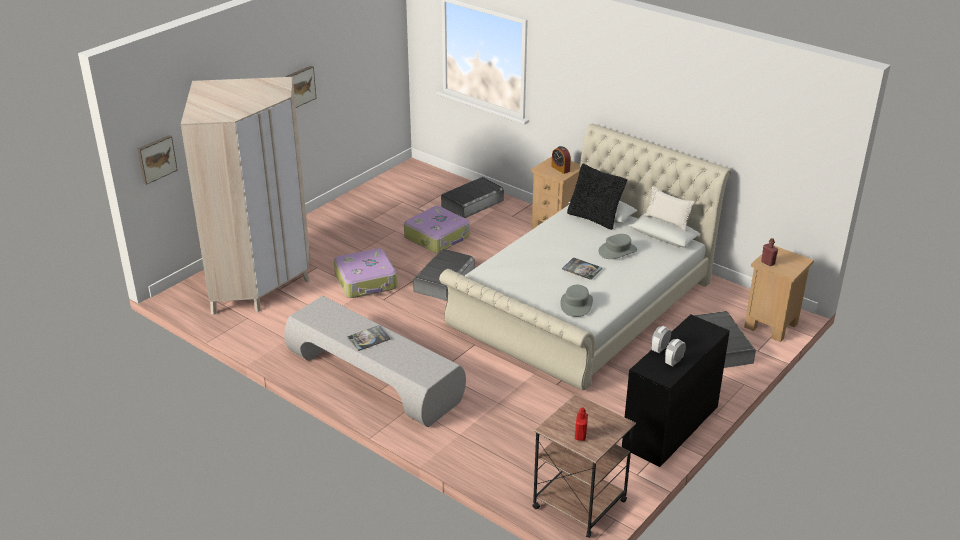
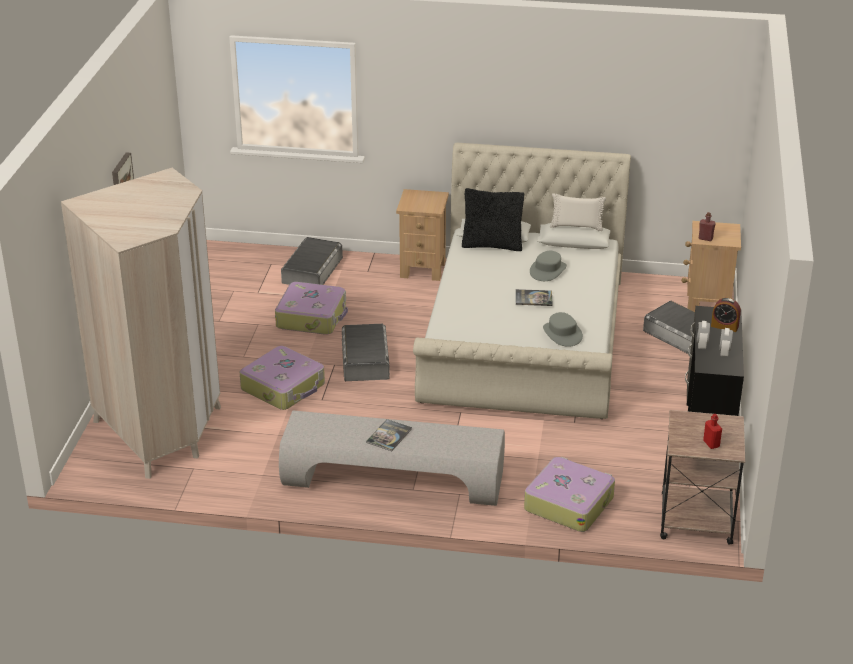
camera: 30 degrees left, 0 degrees up
(156, 159) = (44, 308): picture -> none
(487, 447) = (568, 503): none -> suitcase
(560, 169) = (426, 202): alarm clock -> alarm clock (724, 326)

